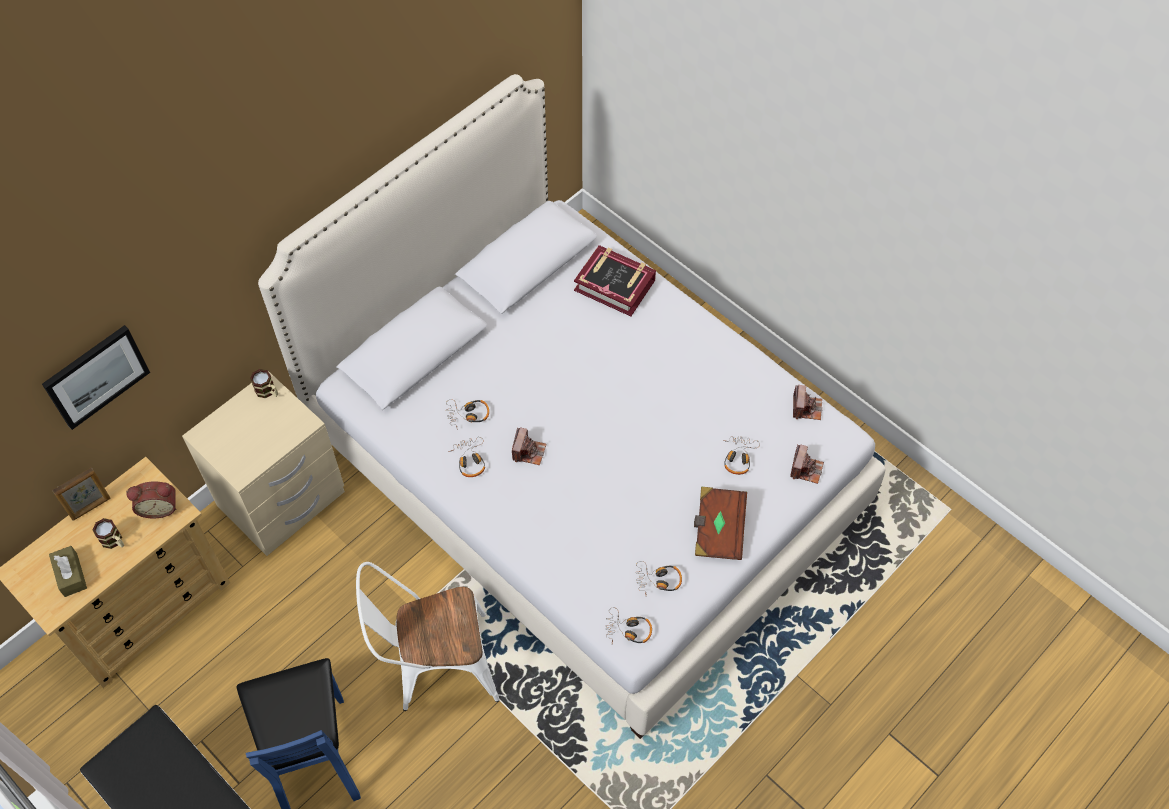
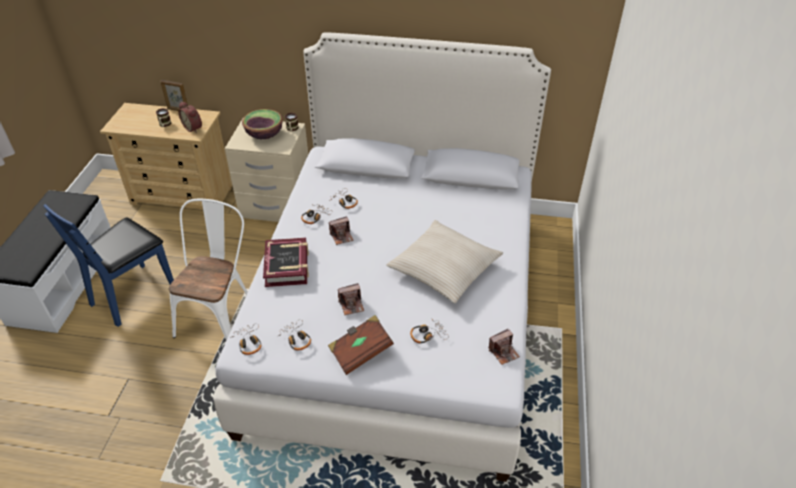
camera: 55 degrees right, 15 degrees down
(71, 575) = (137, 122): brown tissue box -> none
(96, 376) = (203, 30): picture -> none
(250, 429) = (264, 134): none -> bowl
(435, 666) = (220, 314): white chair -> white chair turned 60 degrees clockwise
(615, 285) = (495, 215): book -> book (287, 266)
(658, 385) = (444, 268): none -> beige pillow
(806, 469) = (453, 377): camera -> camera (351, 305)

